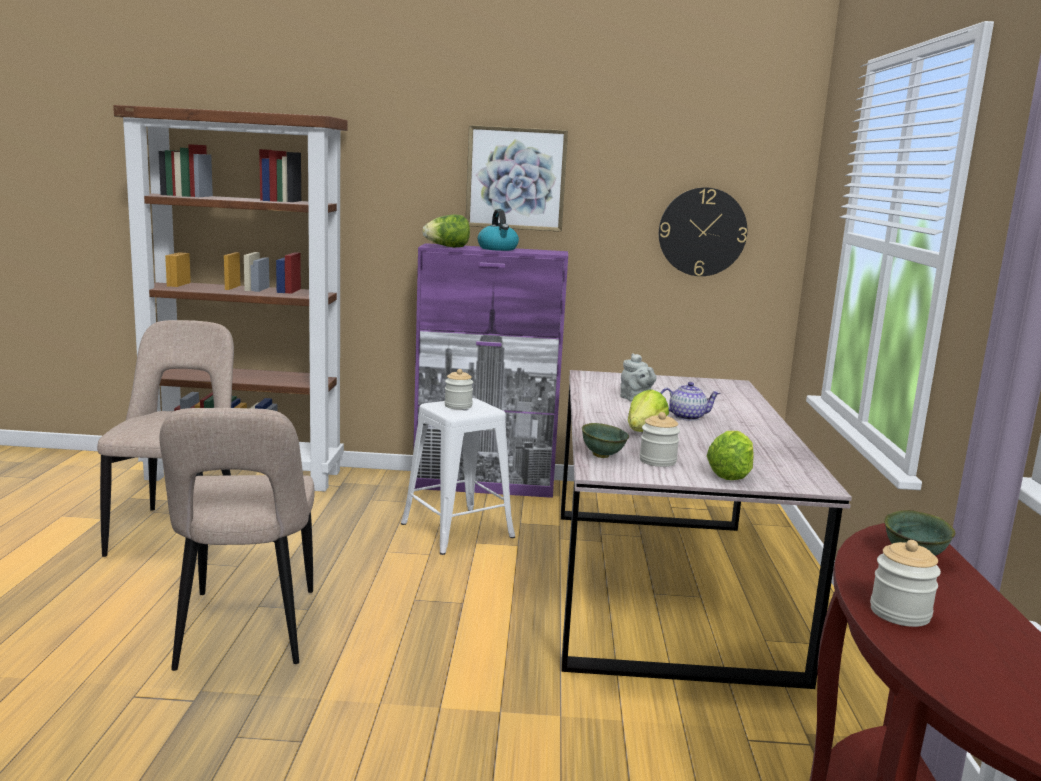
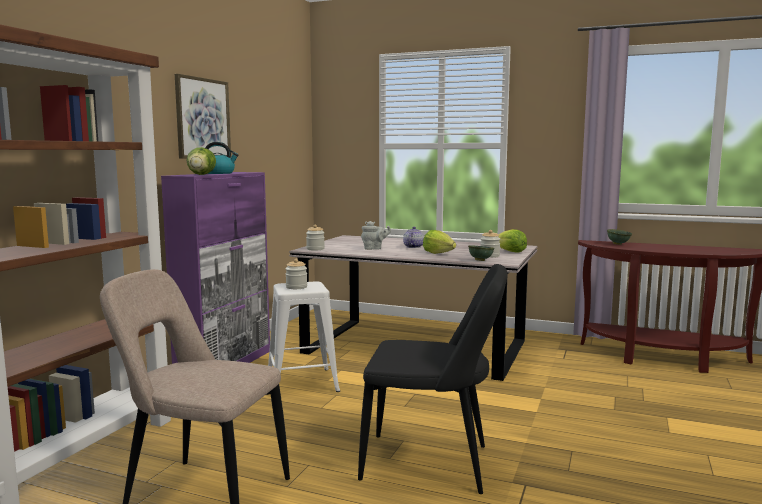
camera: 70 degrees left, 5 degrees down
(245, 633) = (432, 464): beige chair -> black chair
(702, 232) = (281, 152): wall clock -> none
(900, 613) = (669, 250): jar -> jar (315, 249)

